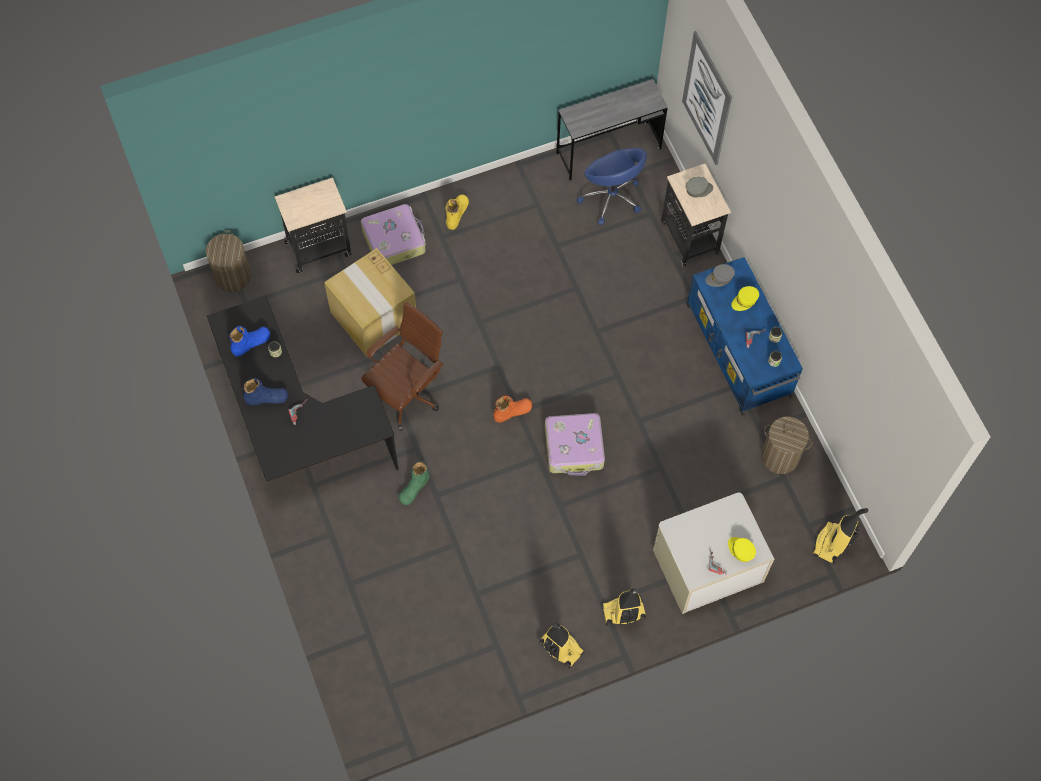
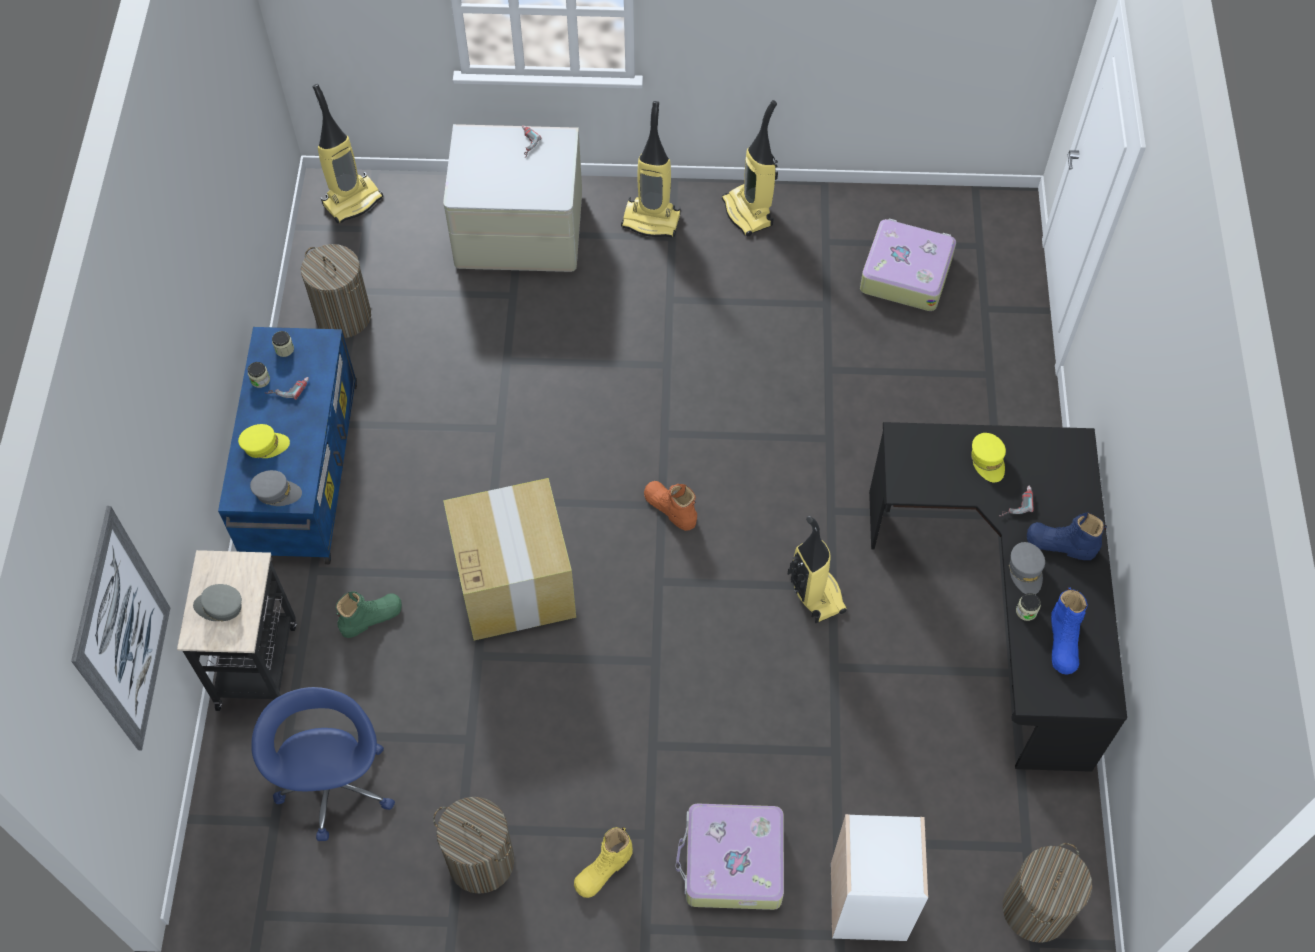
camera: 155 degrees left, 5 degrees down
(251, 343) = (1063, 641): blue boot -> blue boot turned 75 degrees counterclockwise
(282, 374) = (1025, 571): none -> grey cap
(319, 248) = (867, 901): cart -> bookcase
(374, 318) = (819, 734): cardboard box -> cardboard box (514, 582)
(407, 394) = (814, 593): brown office chair -> vacuum cleaner
(414, 488) = (856, 459): green boot -> green boot (371, 617)
(512, 411) = (670, 508): orange boot -> orange boot turned 45 degrees clockwise
(519, 194) = (481, 861): none -> laundry basket
(574, 448) = (608, 427): suitcase -> suitcase (905, 273)
(608, 151) = (284, 881): grey desk -> none
(741, 550) = (487, 145): yellow cap -> yellow cap (987, 461)

